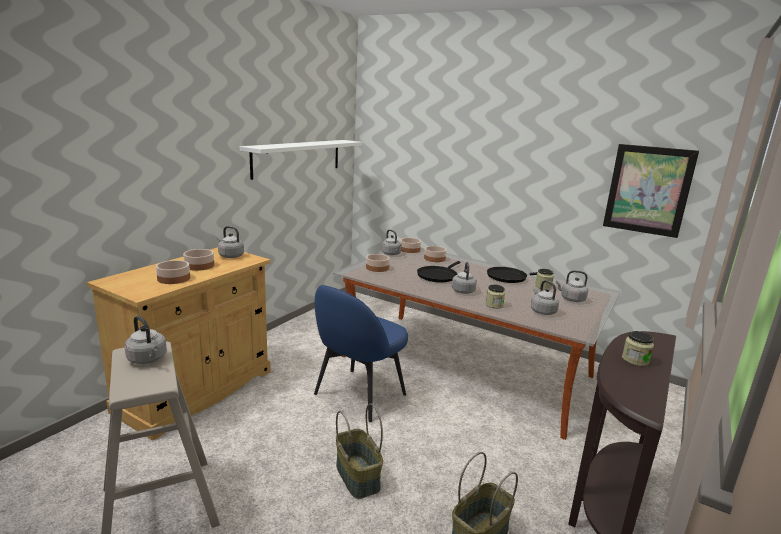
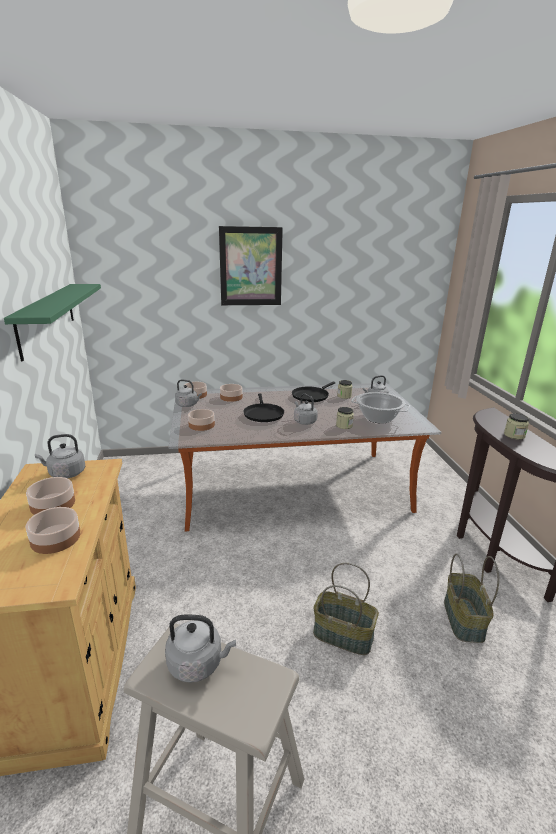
camera: 40 degrees left, 5 degrees up
(298, 158) = (47, 317): white shelf -> green shelf
(358, 395) = (249, 561): blue chair -> none
(542, 311) = (378, 418): grey kettle -> cooking pot
(648, 190) = (389, 297): picture -> picture (251, 267)

